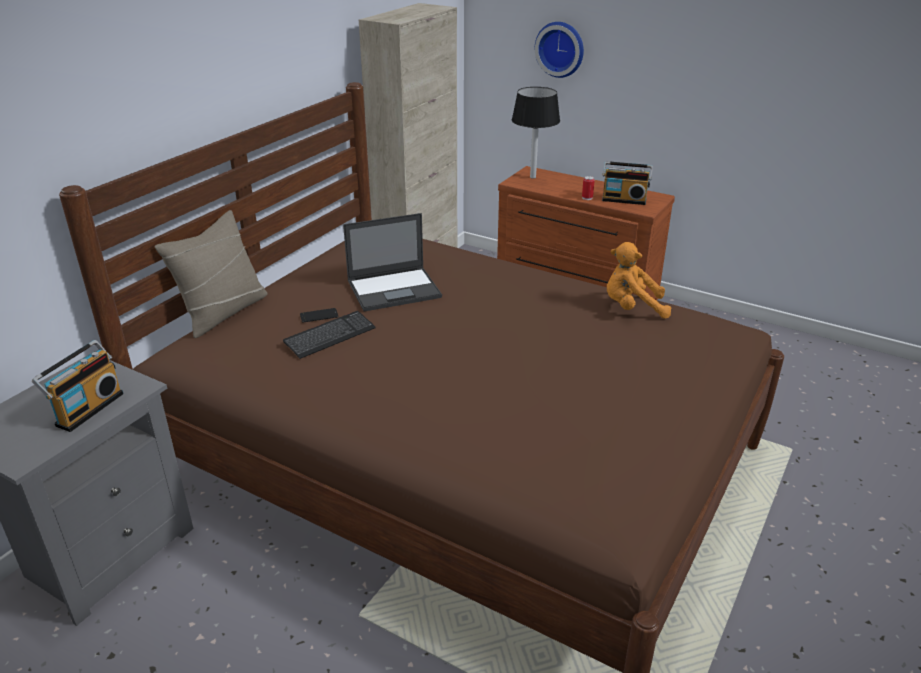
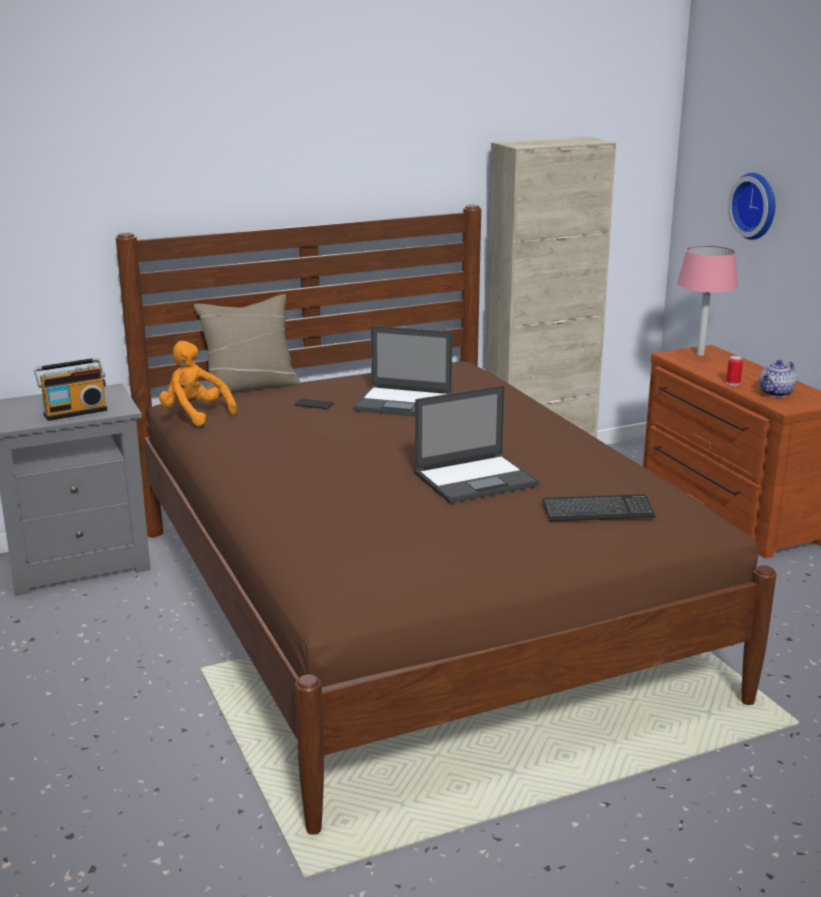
camera: 35 degrees right, 10 degrees down
(330, 336) = (301, 419): keyboard -> keyboard (598, 511)
(532, 177) = (700, 355): black table lamp -> pink table lamp
(558, 351) = (477, 479): none -> laptop
(624, 199) = (776, 393): radio -> teapot
(632, 308) = (612, 472): orange plush toy -> orange plush toy (195, 415)

